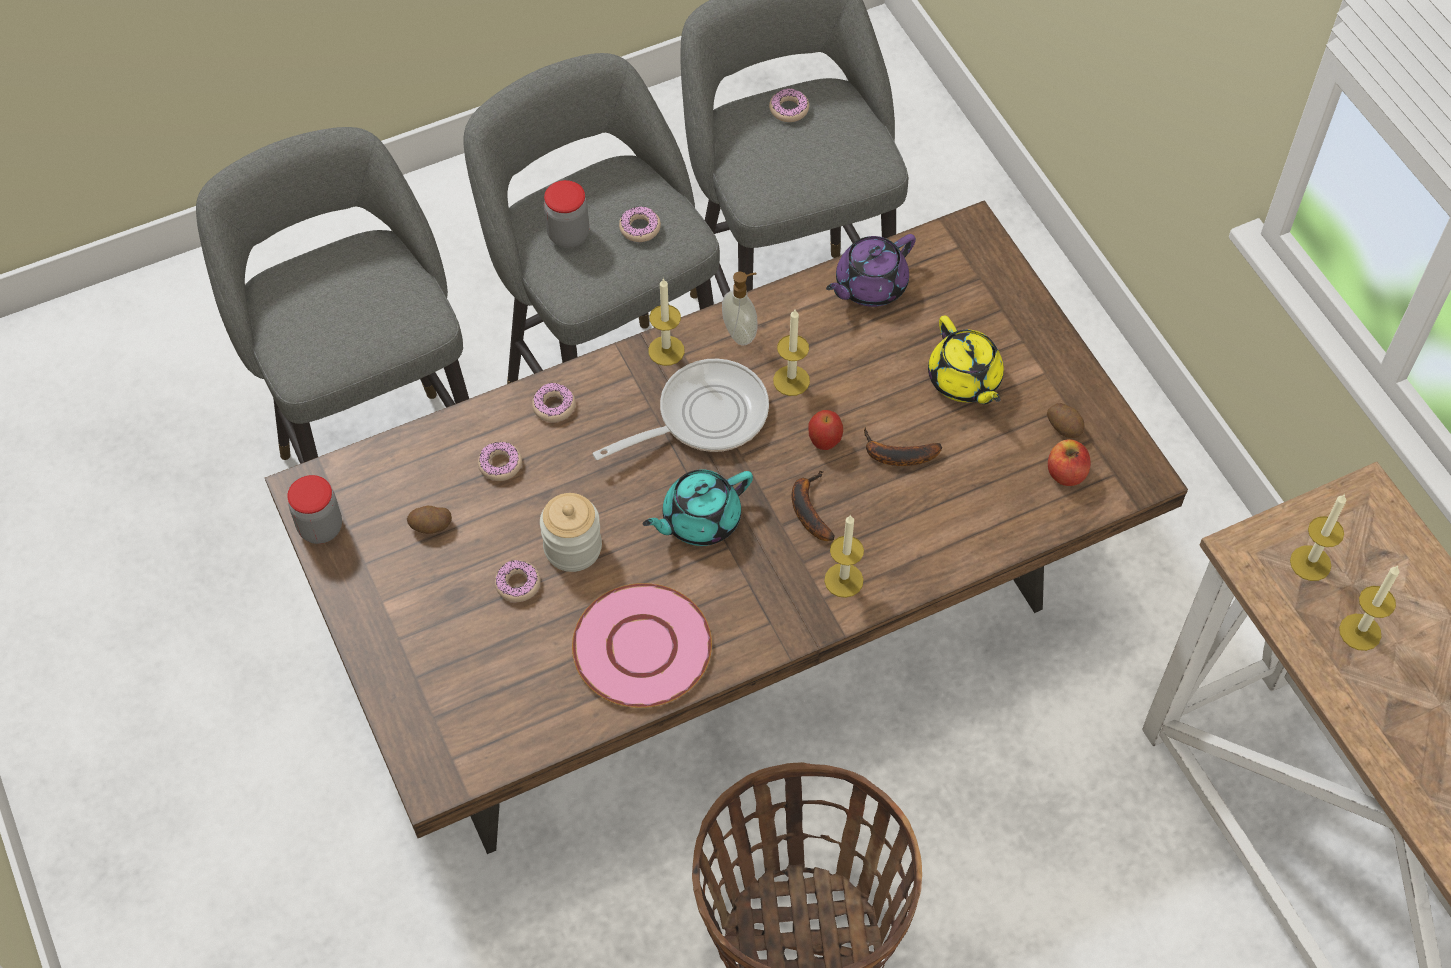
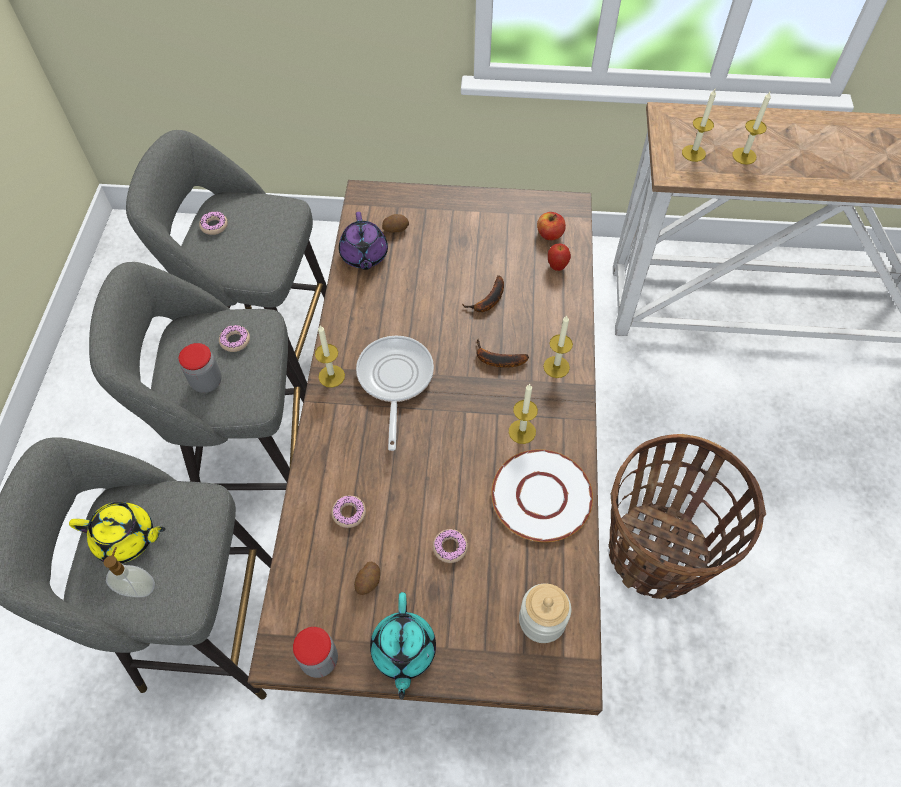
camera: 60 degrees left, 0 degrees up
(554, 406) = (326, 459): donut -> none
(573, 547) = (442, 500): jar -> jar (542, 620)
(643, 647) = (541, 495): pink plate -> white plate
(699, 520) = (468, 419): turquoise teapot -> turquoise teapot (403, 651)
(740, 333) = (348, 332): soap dispenser -> soap dispenser (138, 588)
(791, 380) = (401, 324): candle -> candle (522, 431)
(824, 442) = (456, 329): apple -> apple (557, 266)
(964, 380) = (460, 246): yellow teapot -> yellow teapot (127, 539)
(1065, 426) = (520, 220): potato -> potato (395, 228)

